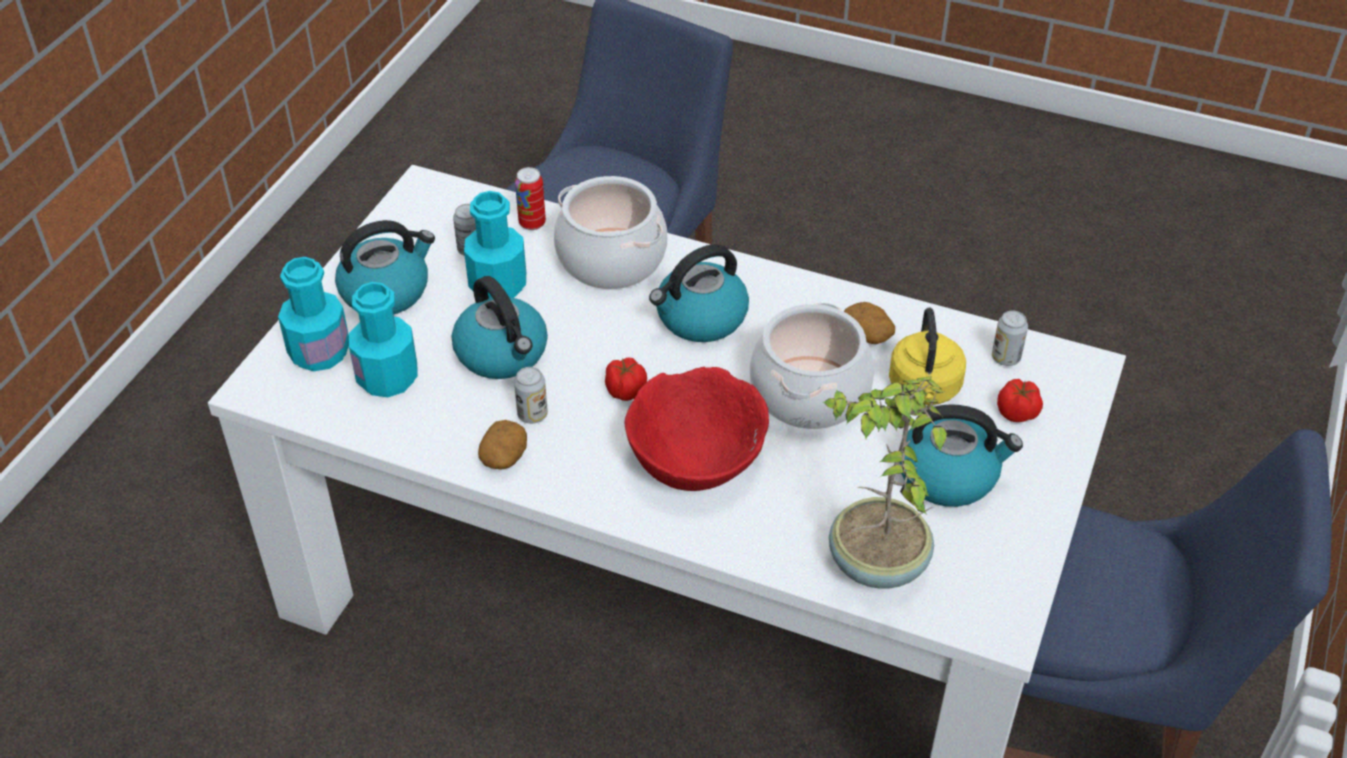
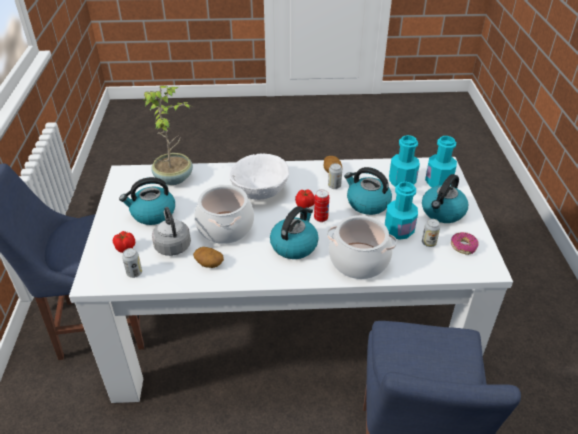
camera: 155 degrees right, 5 degrees down
(422, 227) = (463, 246): none -> donut
(532, 223) = (415, 267): can -> can (321, 218)
(697, 459) = (259, 190): red bowl -> white bowl
(924, 390) = (172, 245): yellow kettle -> grey kettle

